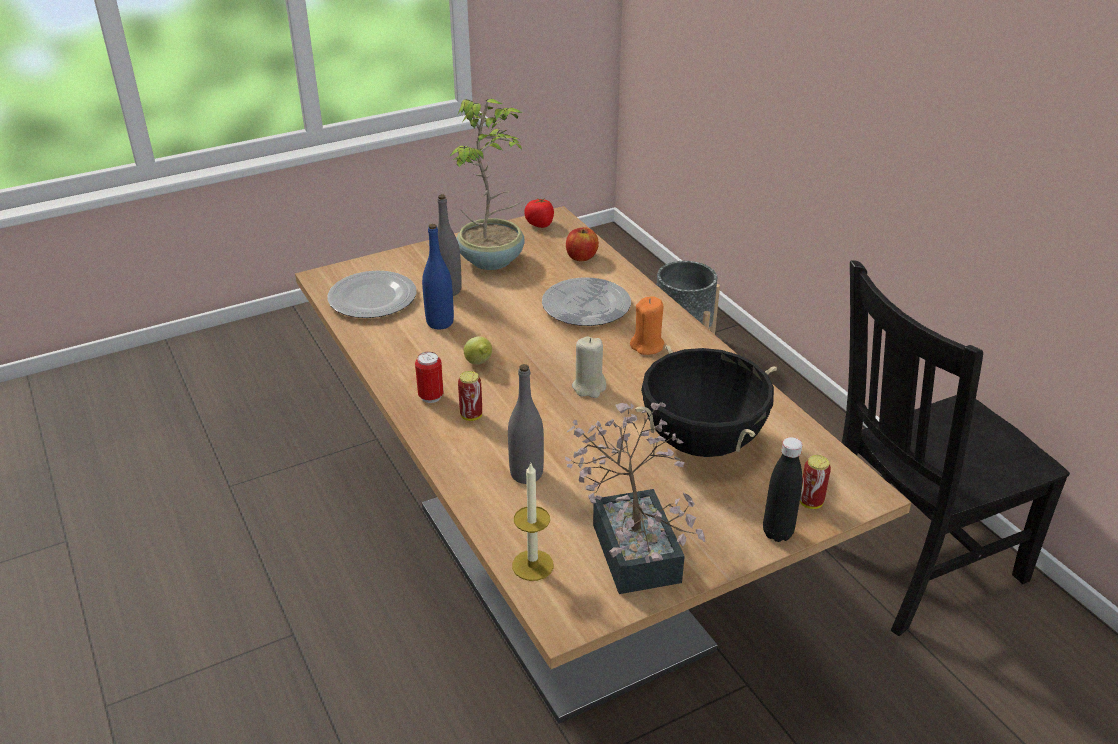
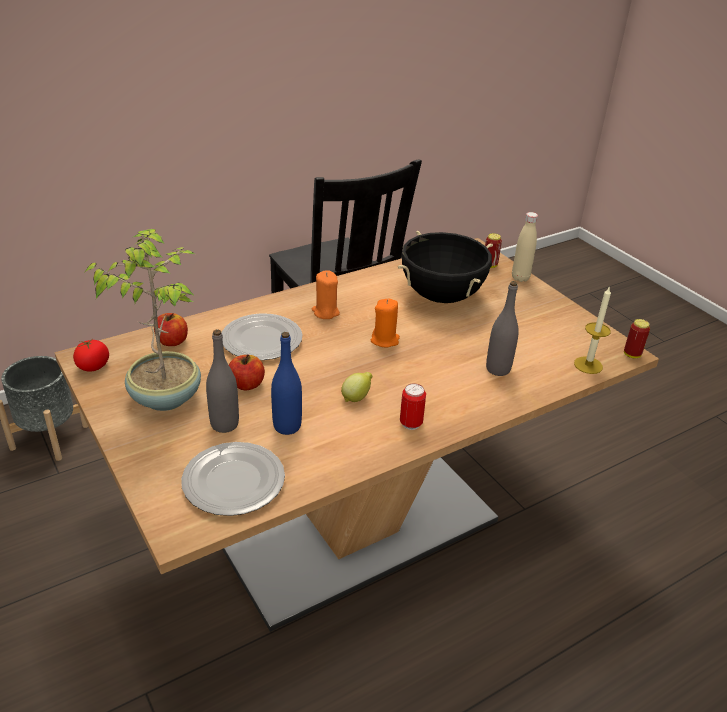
camera: 95 degrees left, 0 degrees up
(471, 416) = (433, 399): can -> can (632, 355)
(507, 299) = (246, 384): none -> apple
(589, 387) = (385, 340): beige candle -> orange candle
(633, 543) = (550, 326): potted plant -> none
(777, 533) = (520, 278): black bottle -> beige bottle

